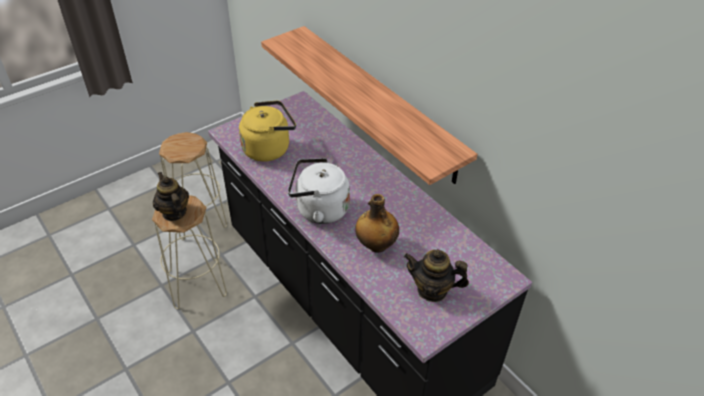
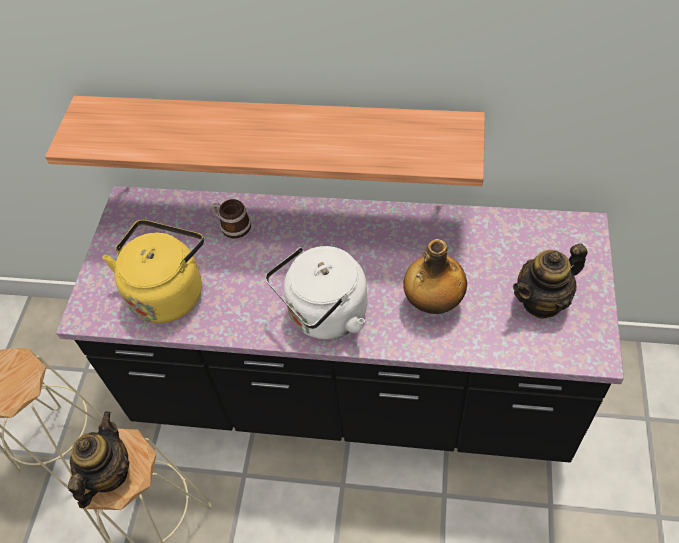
camera: 40 degrees left, 10 degrees up
(174, 212) = (108, 473): teapot -> teapot turned 90 degrees clockwise
(330, 142) = (232, 225): none -> mug

